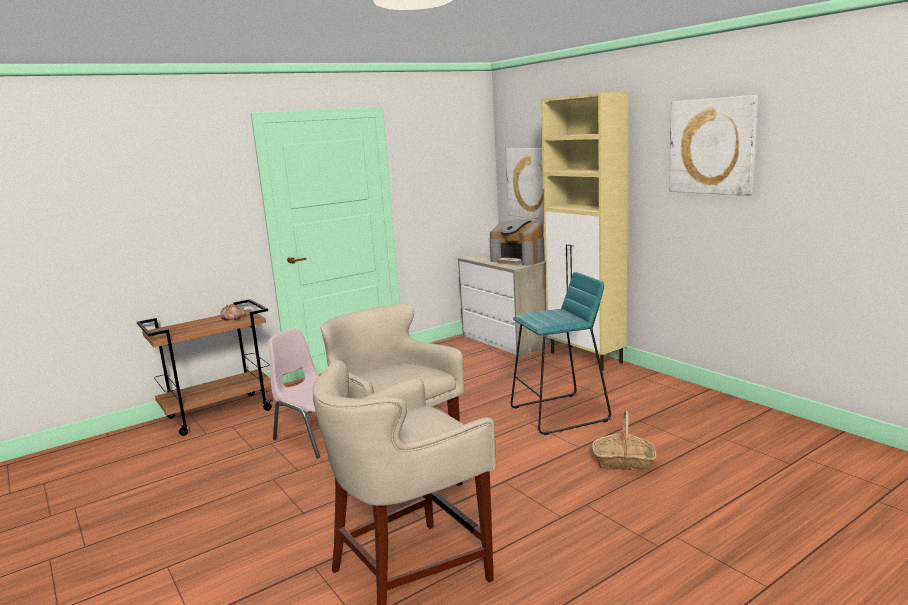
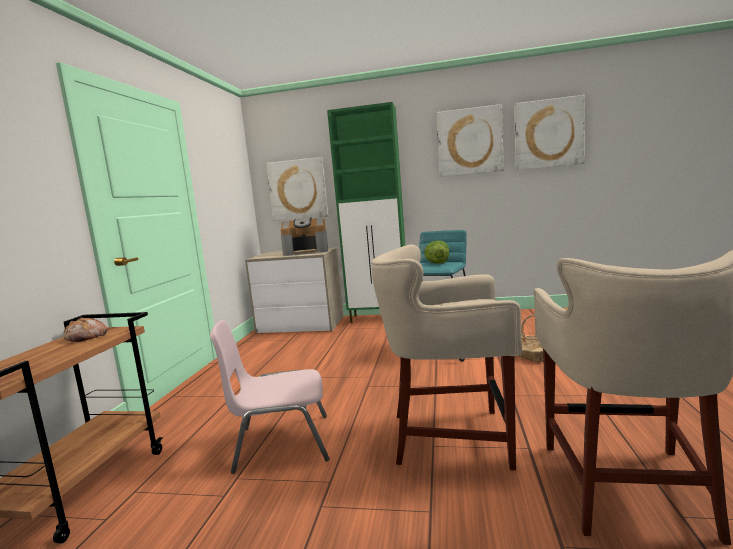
camera: 45 degrees left, 5 degrees down
(559, 315) = (437, 263): none -> lettuce
(586, 358) = (380, 318): beige cabinet -> green cabinet
(824, 146) = (548, 134): none -> picture

